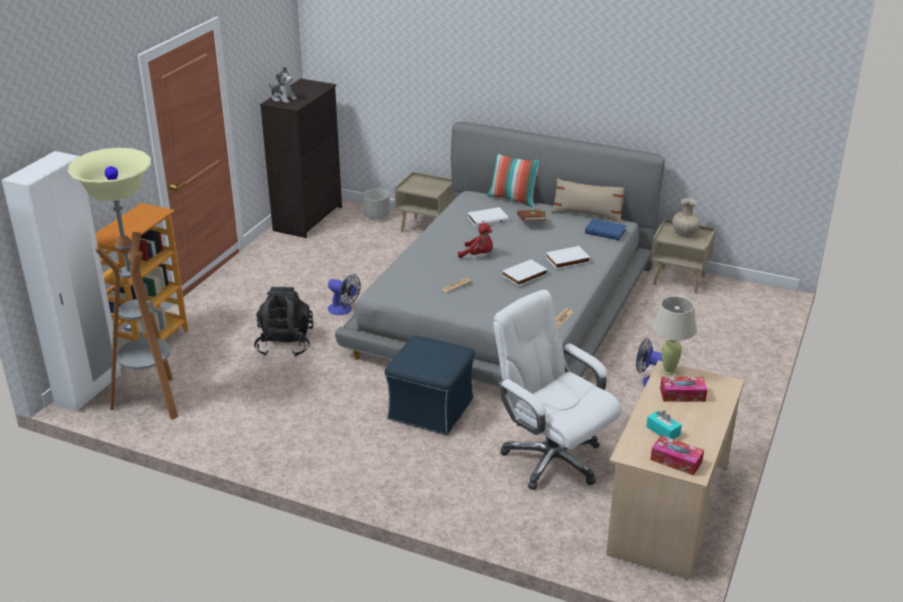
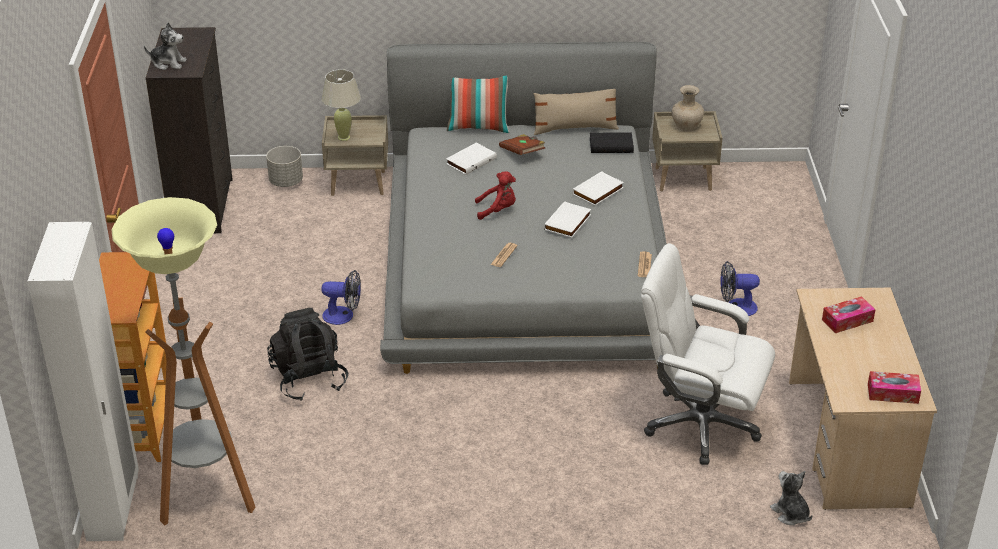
camera: 25 degrees left, 5 degrees up
(431, 409) = (536, 408): blue ottoman -> none
(575, 549) = (790, 514): none -> plush toy
(606, 231) = (611, 145): blue book -> black book
(663, 431) = (858, 365): turquoise tissue box -> none
(669, 371) = (816, 298): beige table lamp -> beige table lamp (344, 137)

